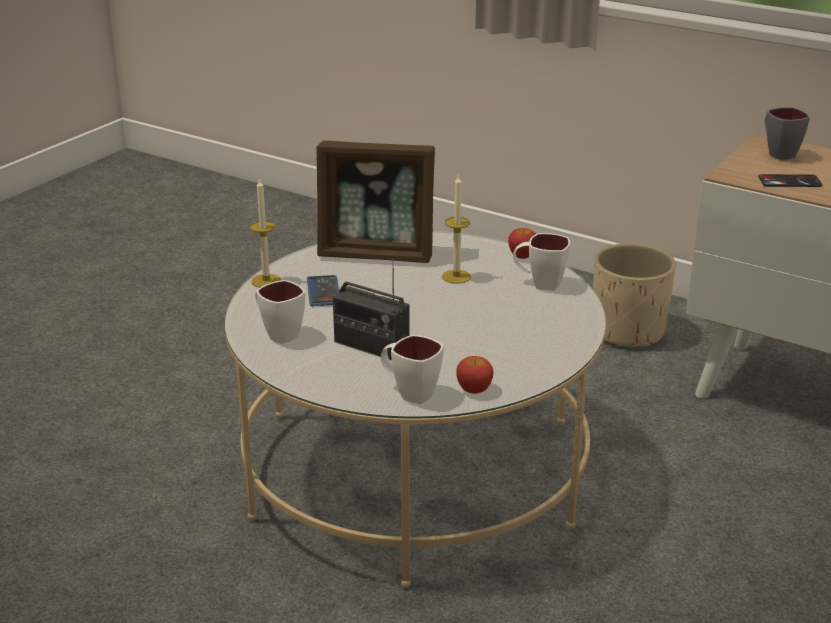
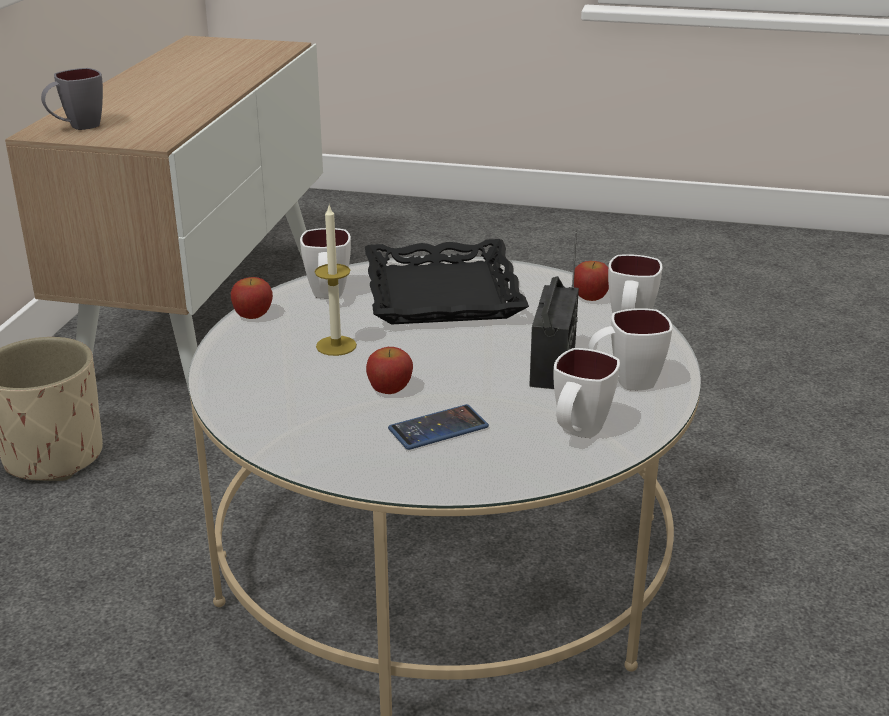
camera: 110 degrees left, 0 degrees up
(266, 281) = (435, 484): candle -> none
(325, 366) = (625, 383): none -> white mug
(376, 254) = (294, 413): picture frame -> none
(383, 285) = (390, 389): none -> apple
(518, 327) = (444, 294): none -> black tray
(789, 181) = (166, 121): phone -> none

